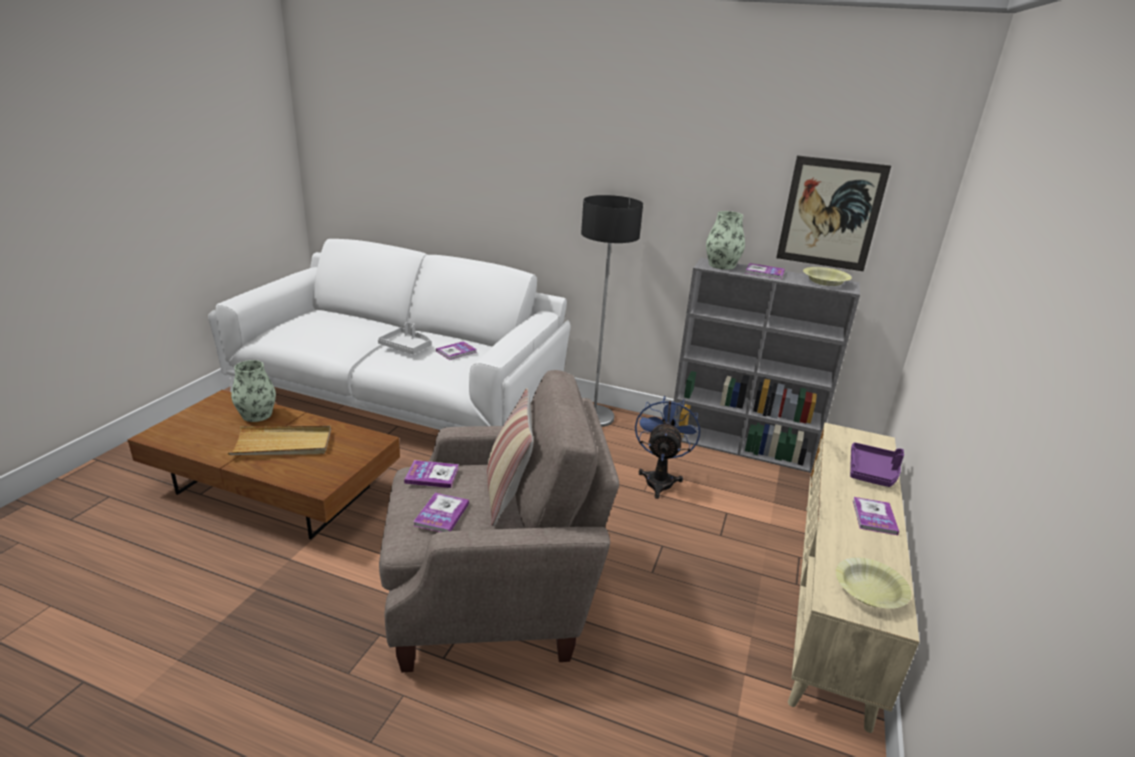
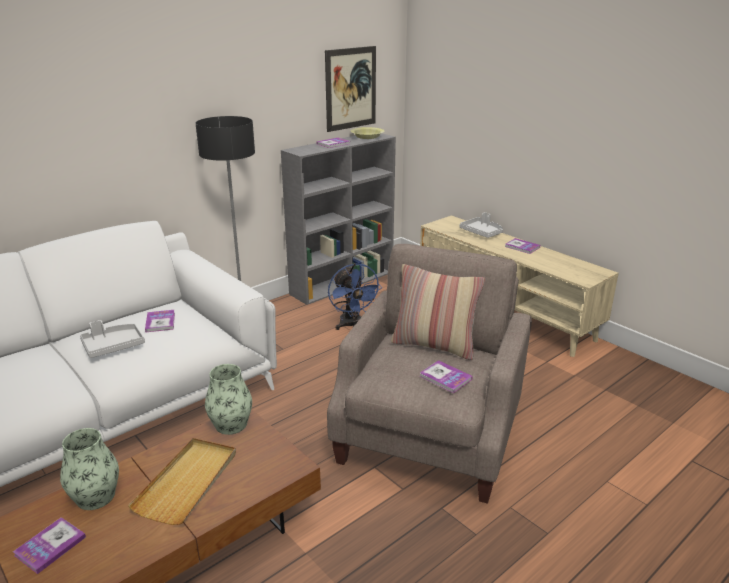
camera: 60 degrees left, 0 degrees up
(432, 475) = (387, 372): book -> book (50, 546)
(660, 479) = (352, 325): blue fan -> blue fan turned 150 degrees counterclockwise
(721, 265) = (305, 149): vase -> vase (231, 424)
(869, 591) = (580, 270): yellow bowl -> none
(872, 472) = (482, 232): purple tray -> grey tray

